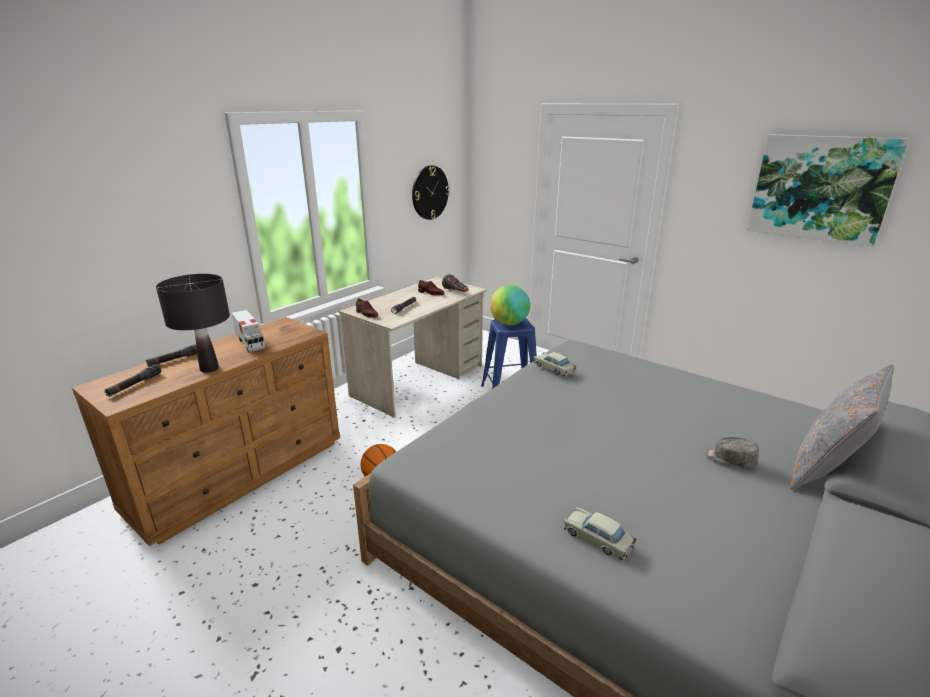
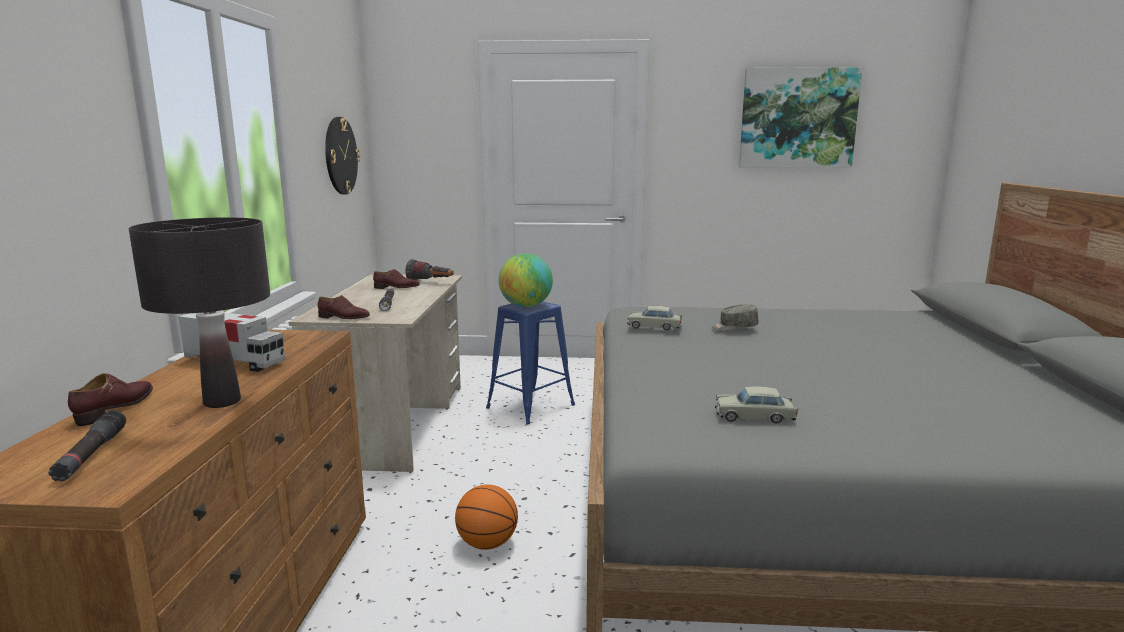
camera: 35 degrees left, 10 degrees down
(175, 359) = (116, 408): black flashlight -> brown shoe
(597, 539) = (941, 433): beige toy car -> beige toy car (754, 417)
(729, 459) = (911, 352): grey cap -> grey cap (734, 327)
(826, 470) = (973, 341): grey pillow -> none

